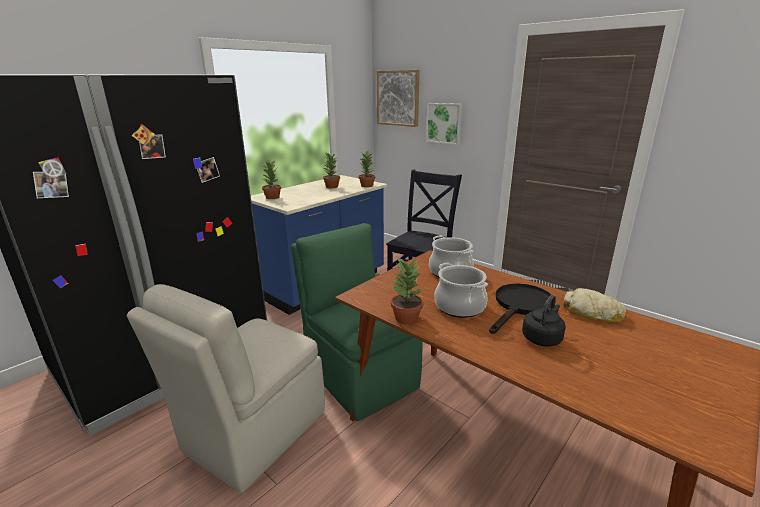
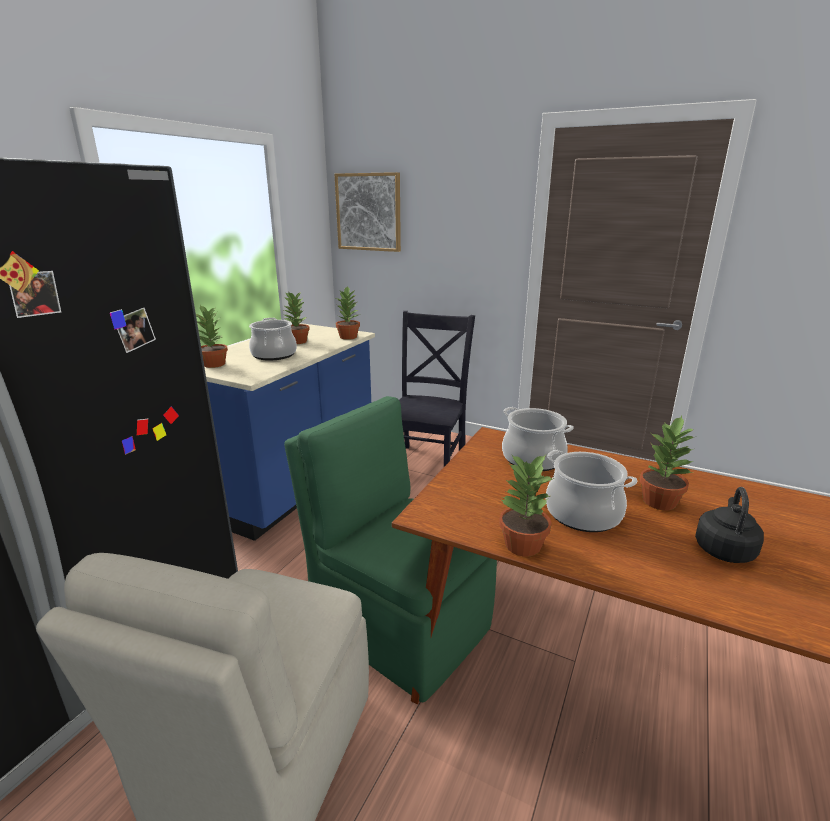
camera: 15 degrees left, 0 degrees up
(312, 194) = (274, 355): none -> cooking pot
(444, 123) = (440, 246): picture -> none
(520, 306) = (660, 502): black frying pan -> potted plant
(592, 312) = (750, 497): bread -> none

